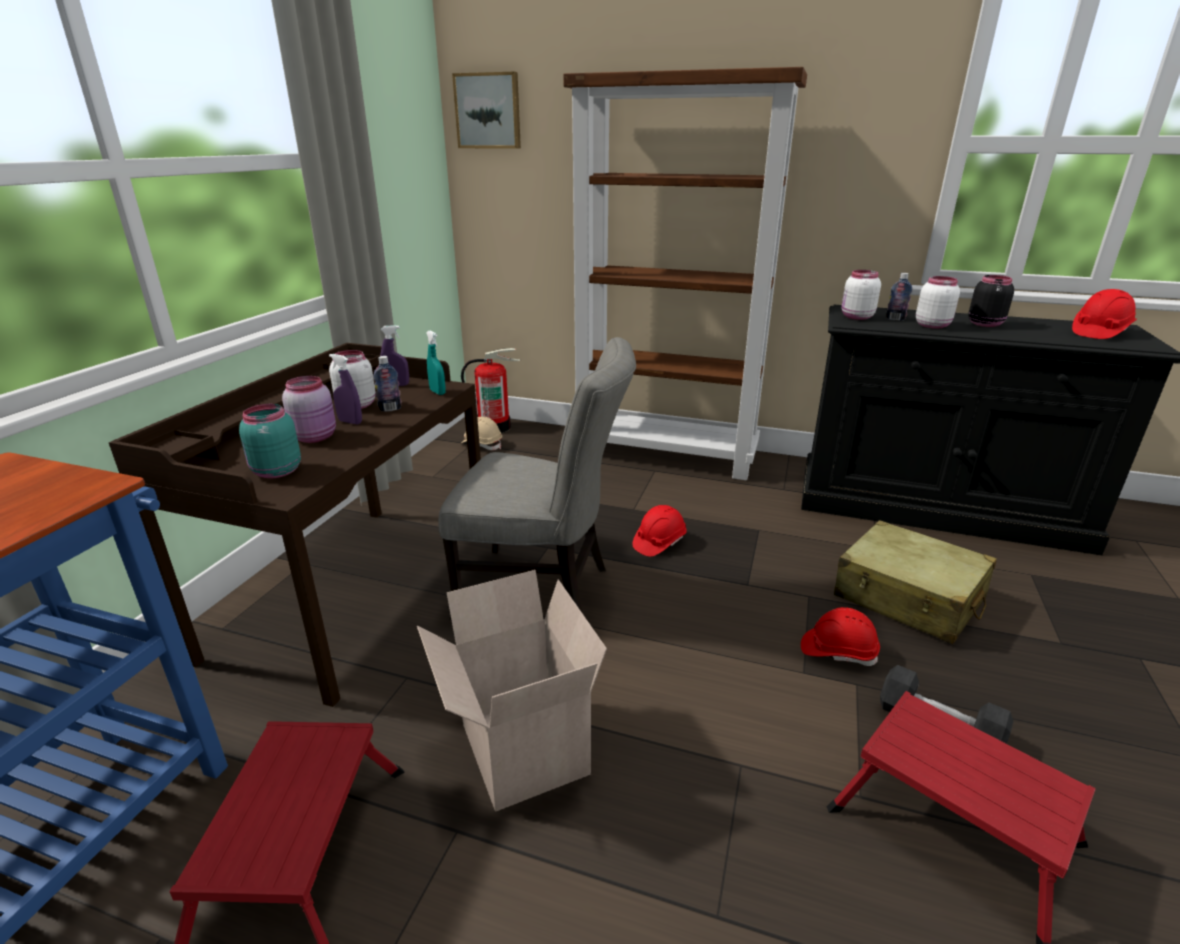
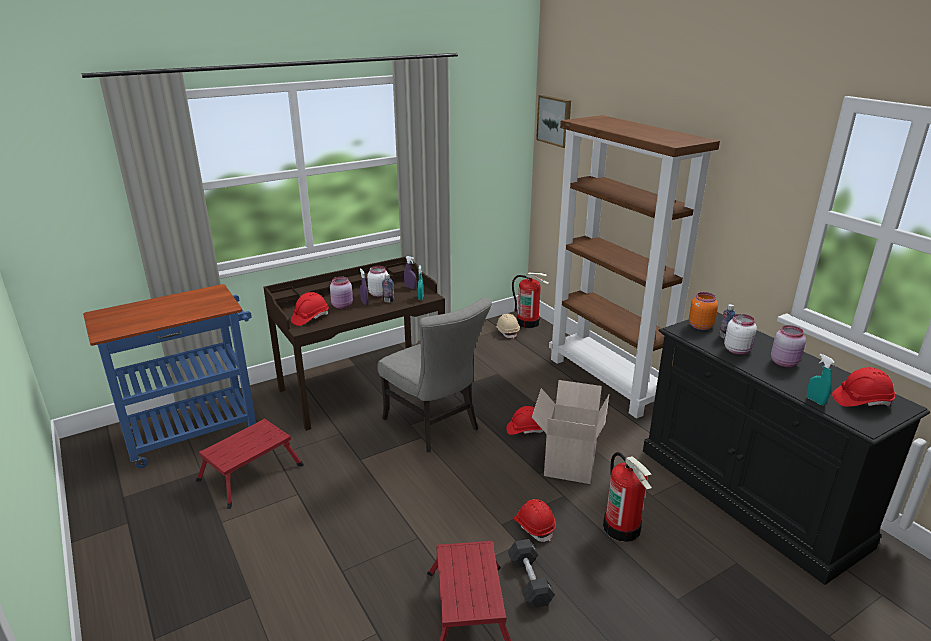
camera: 40 degrees right, 0 degrees up
(275, 472) = (310, 318): turquoise jar -> red hard hat
(519, 748) = (347, 481): cardboard box -> cardboard box (568, 462)
(856, 317) = (699, 326): white jar -> orange jar
(908, 598) = (622, 528): beige suitcase -> fire extinguisher
(985, 324) = (785, 362): black jar -> pink jar
(1081, 342) = (815, 401): none -> turquoise spray bottle

